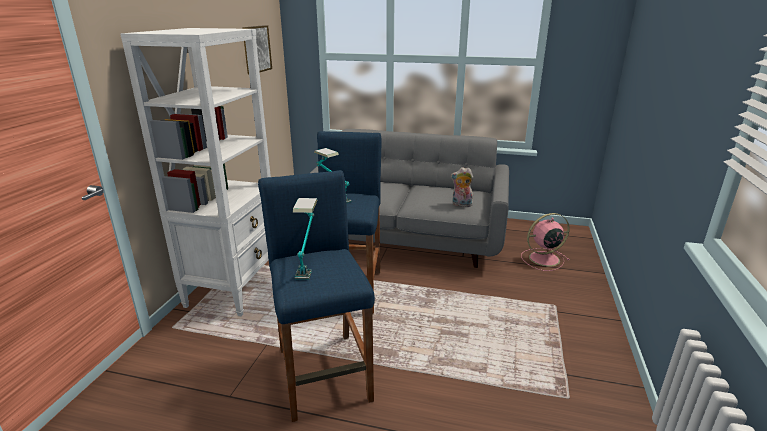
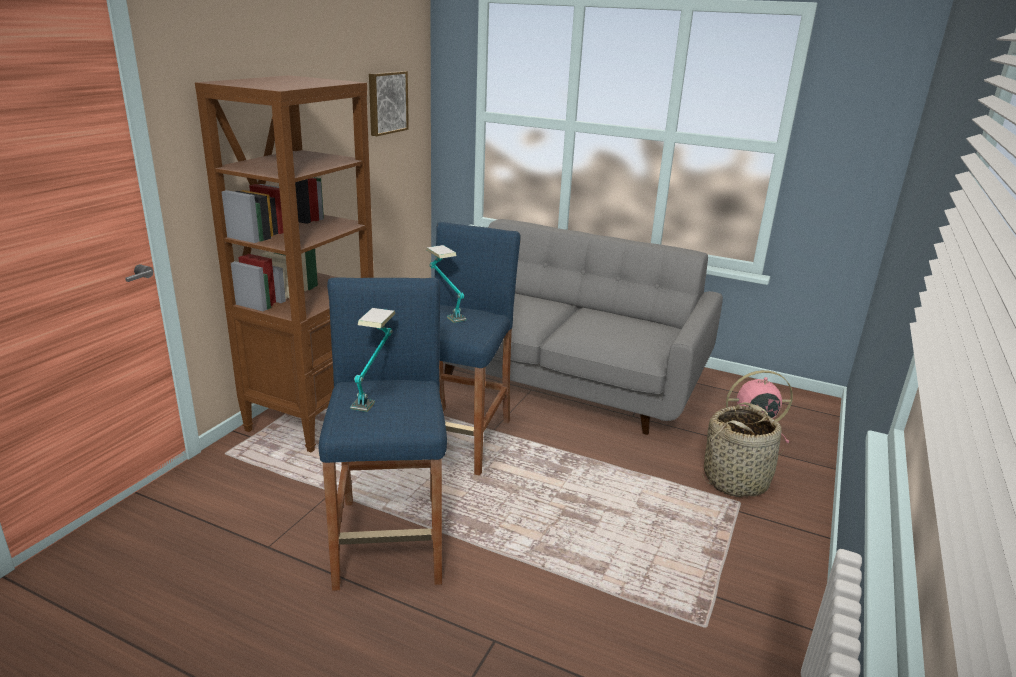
camera: 10 degrees right, 0 degrees up
(234, 288) = (314, 416): white bookcase -> brown bookcase
(461, 205) = (633, 342): plush toy -> none
(546, 290) = (736, 480): none -> basket

